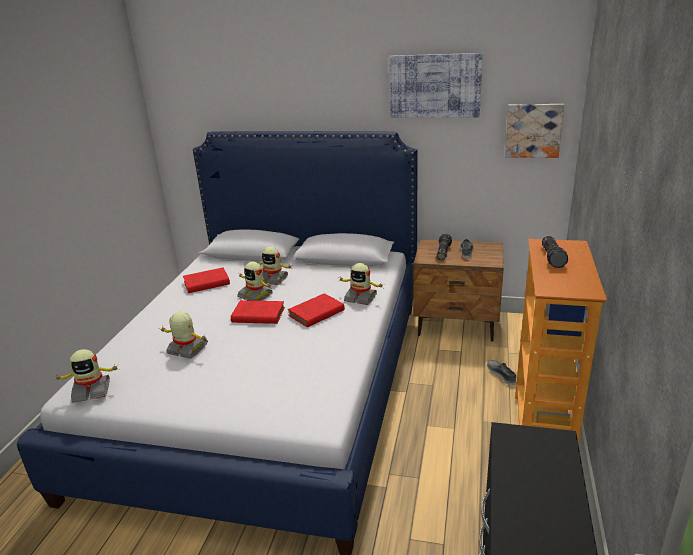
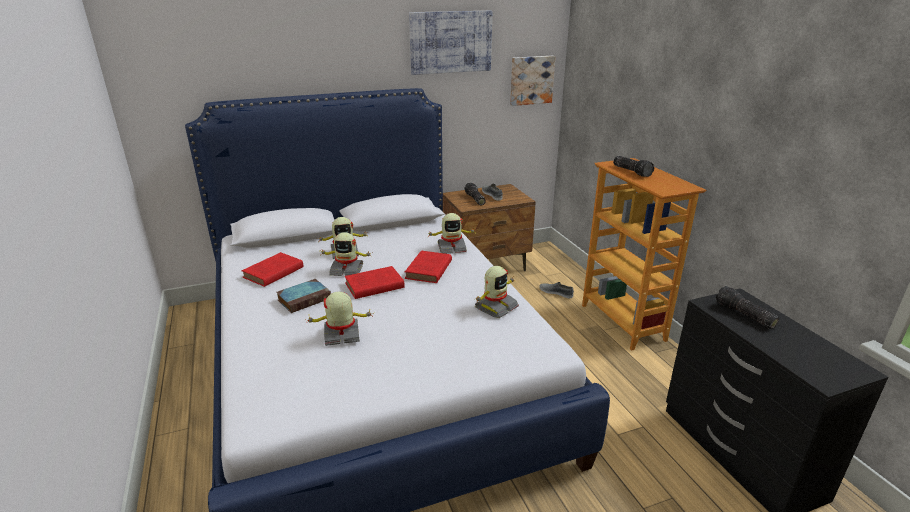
camera: 35 degrees left, 0 degrees up
(92, 390) = (279, 409): toy robot -> toy robot (495, 307)
(201, 311) = (305, 298): none -> book
(529, 461) = (743, 315): none -> flashlight

